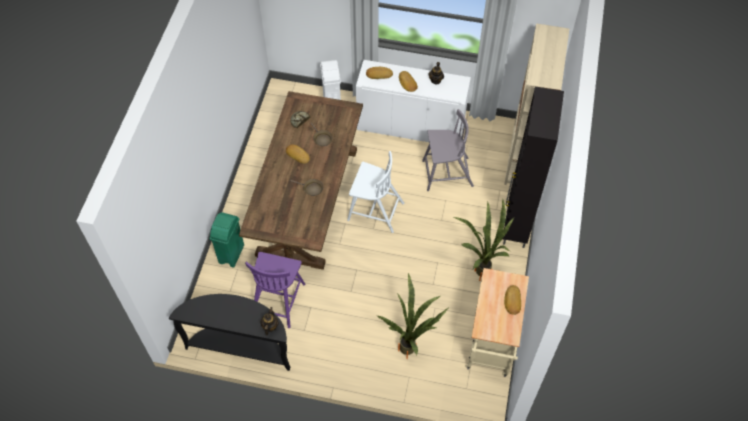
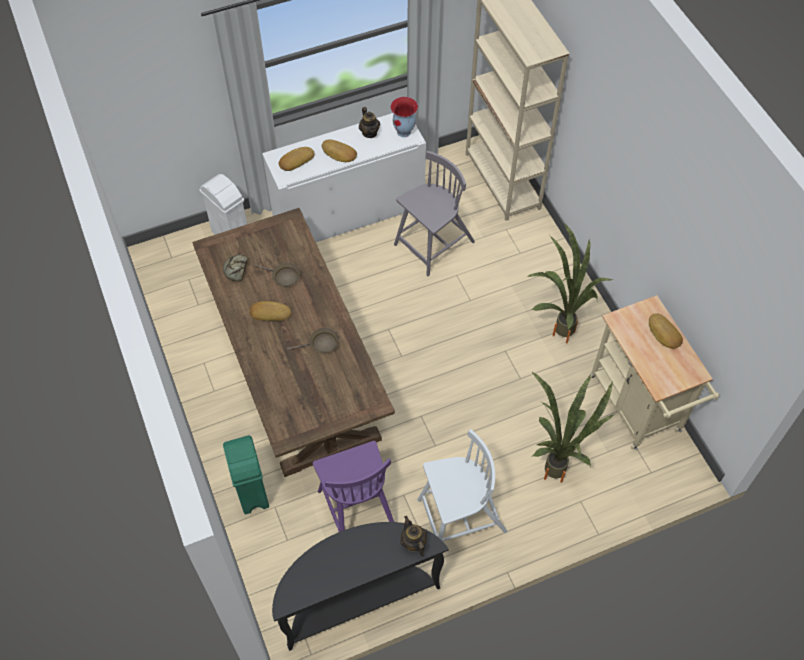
camera: 35 degrees left, 0 degrees up
(374, 211) = (386, 335): white chair -> white chair (460, 517)
(457, 91) = (404, 132): none -> vase
(516, 225) = (555, 258): black cabinet -> none

